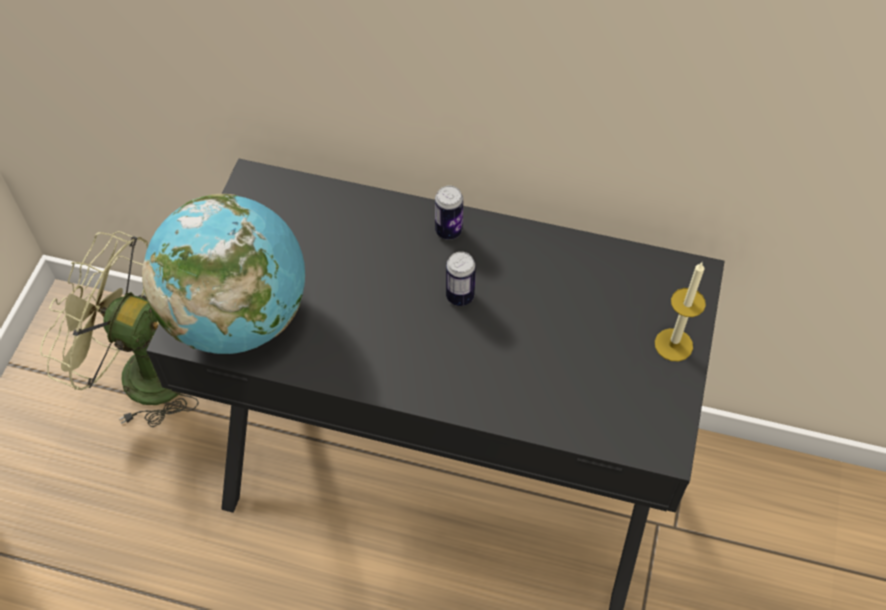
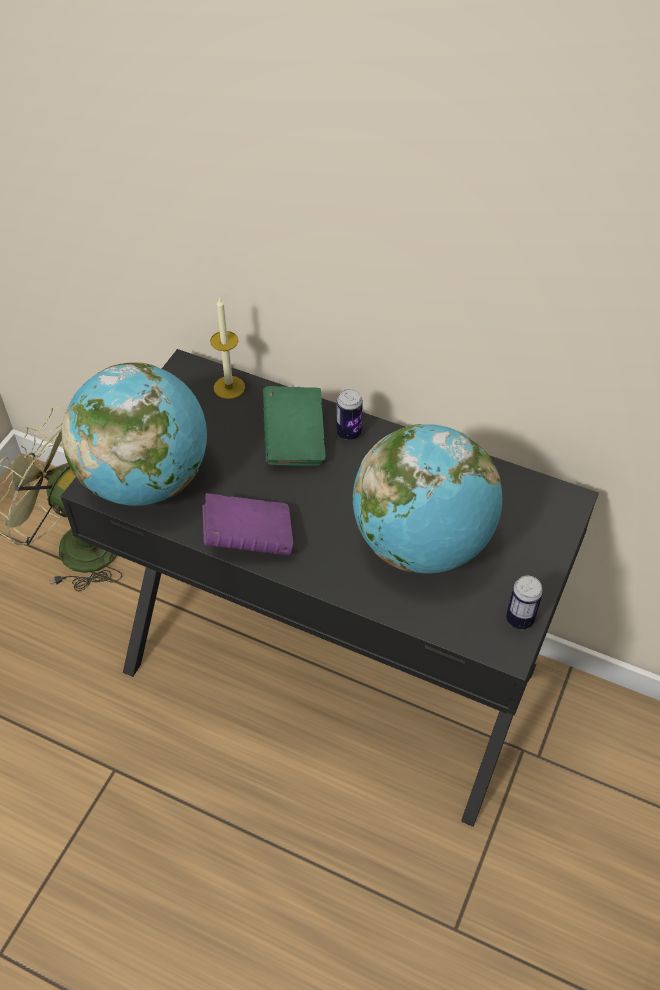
camera: 10 degrees right, 5 degrees down
(366, 369) = (248, 539): none -> purple book
(391, 248) = (294, 440): none -> green book
(460, 296) = (346, 489): can -> can (519, 619)
(553, 345) = (422, 543): none -> globe
(673, 344) = (535, 559): candle -> candle (229, 387)

